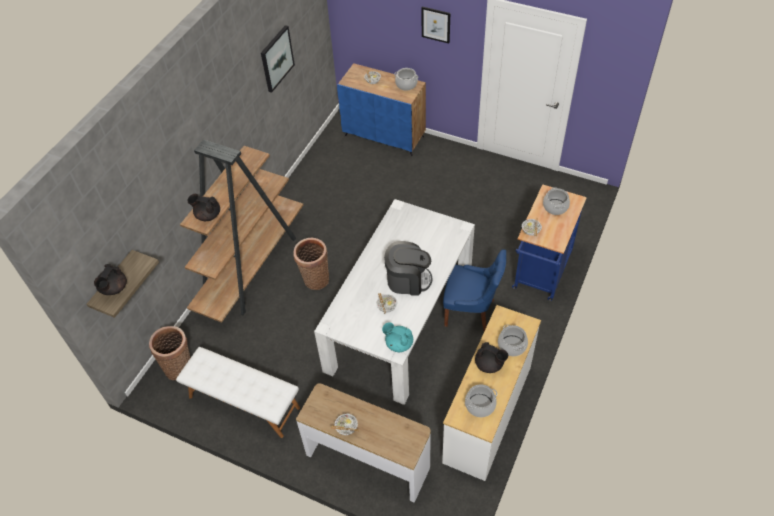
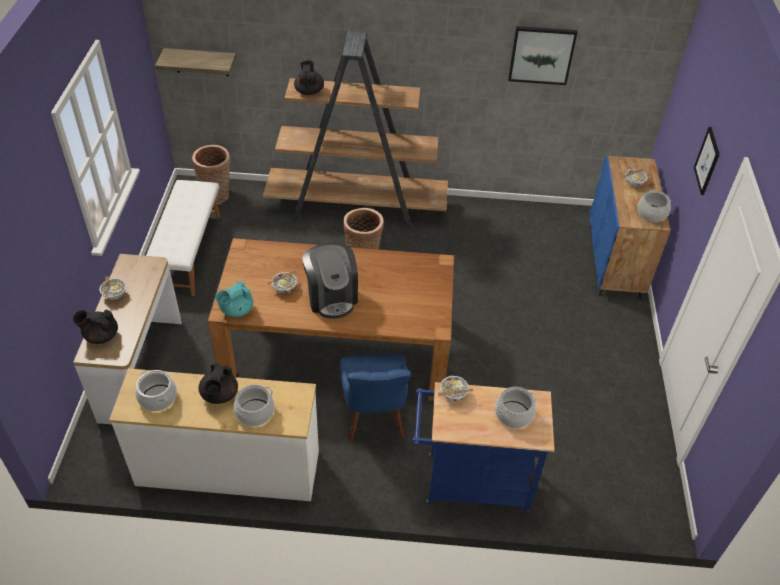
camera: 65 degrees right, 5 degrees down
(113, 288) = (185, 56): black teapot -> black teapot (101, 336)
(398, 343) = (236, 310): turquoise teapot -> turquoise teapot turned 135 degrees counterclockwise
(400, 318) = (337, 349): white dining table -> brown dining table

